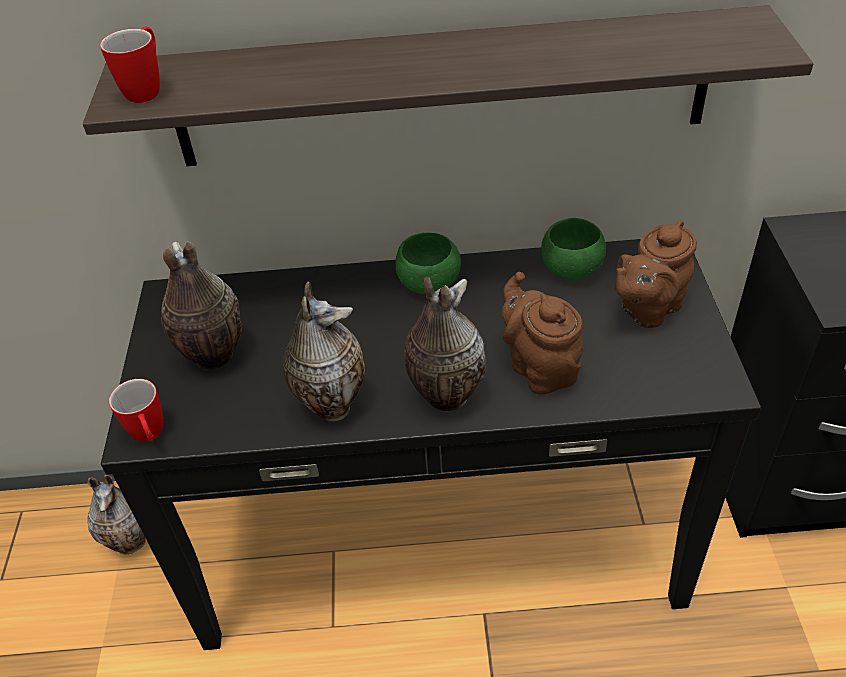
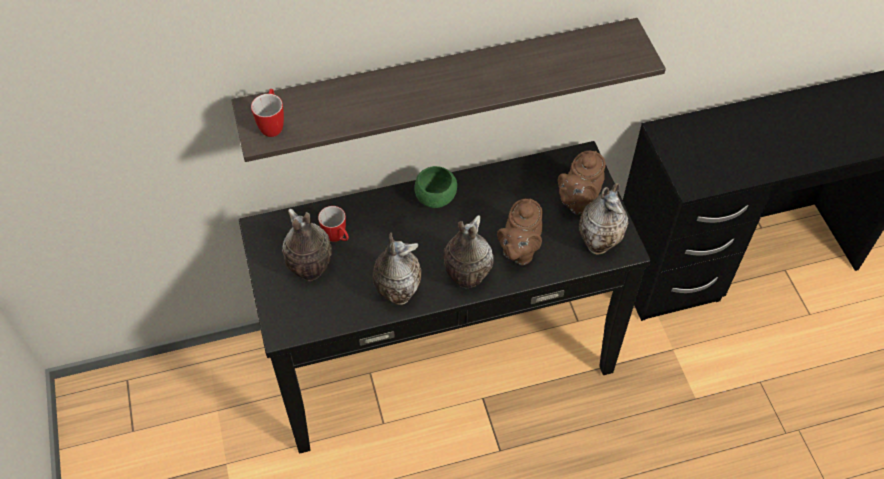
camera: 15 degrees left, 10 degrees up
(133, 541) = (222, 388): vase -> vase (599, 243)
(150, 437) = (290, 331): mug -> mug (338, 238)
(539, 367) = (519, 251): brown teapot -> brown teapot turned 120 degrees counterclockwise
(571, 268) = (525, 176): green bowl -> none

